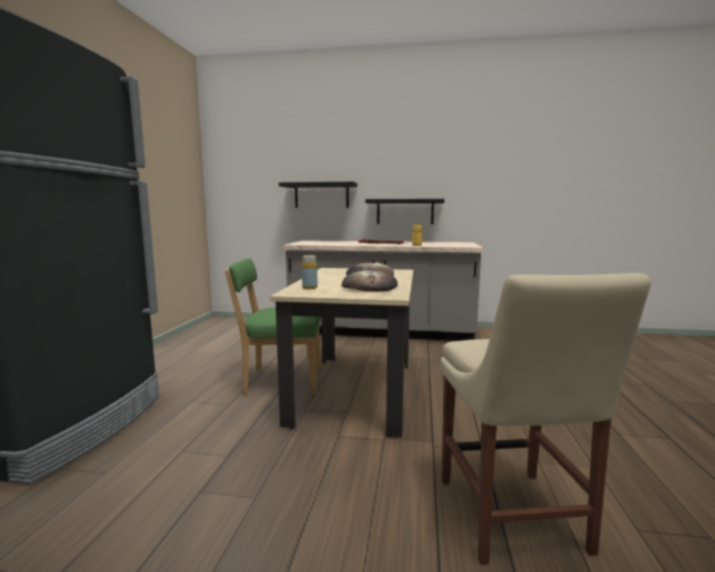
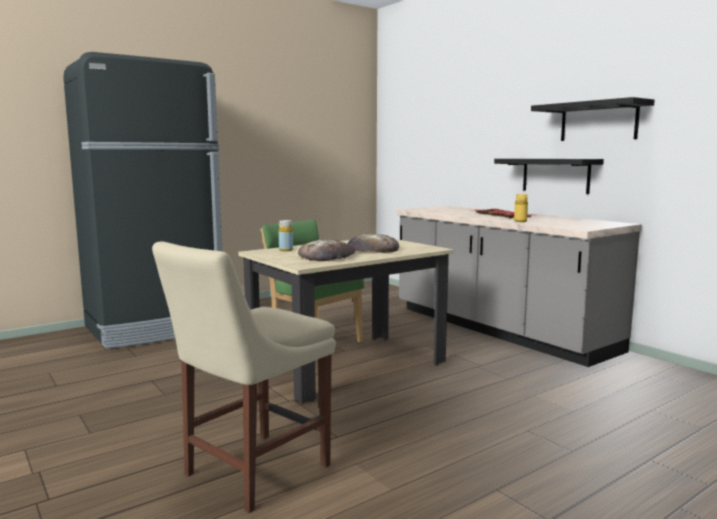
camera: 45 degrees right, 0 degrees up
(321, 195) = (469, 153): black shelf -> black shelf (598, 122)

